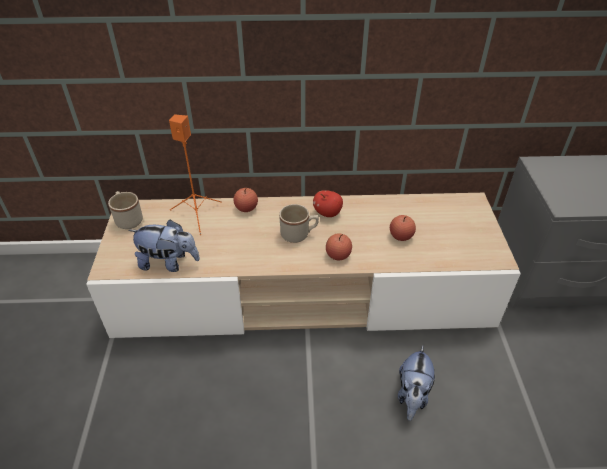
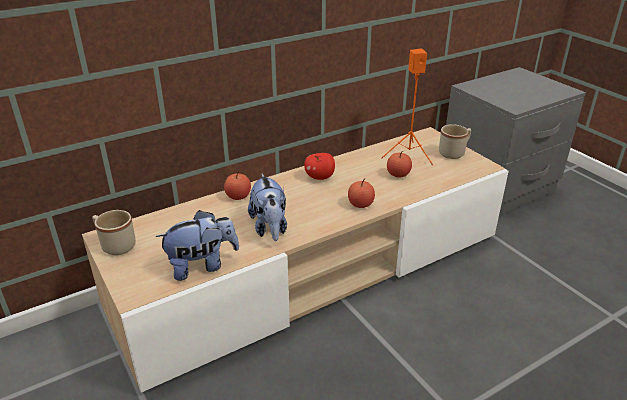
camera: 30 degrees left, 10 degrees down
(197, 214) = (192, 217): orange speaker -> orange speaker (408, 154)
(299, 234) = (310, 201): beige mug -> beige mug (454, 152)
(412, 395) = (474, 311): plush toy -> plush toy (270, 228)

